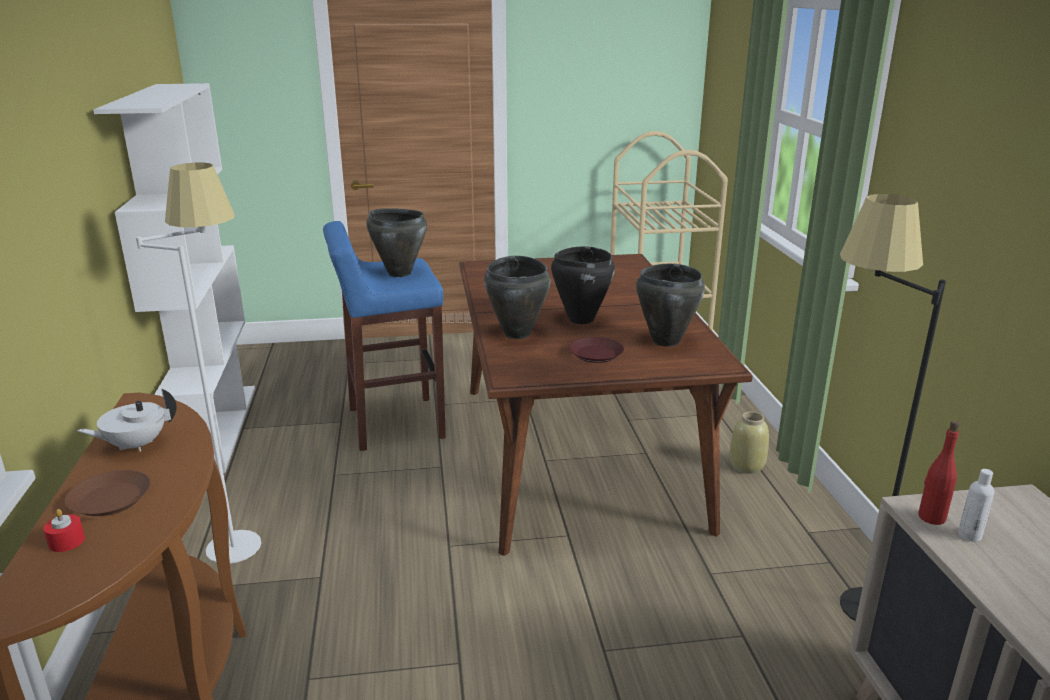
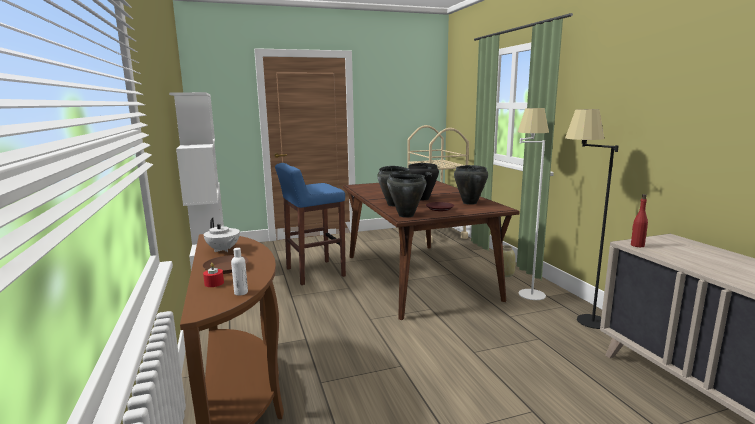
camera: 10 degrees left, 10 degrees down
(135, 445) = (223, 250): white teapot -> white teapot turned 90 degrees counterclockwise
(241, 532) = (249, 324): white floor lamp -> white floor lamp (525, 289)
(399, 273) = (318, 187): black cooking pot -> black cooking pot (405, 215)
(969, 535) = (658, 249): white bottle -> white bottle (241, 293)

